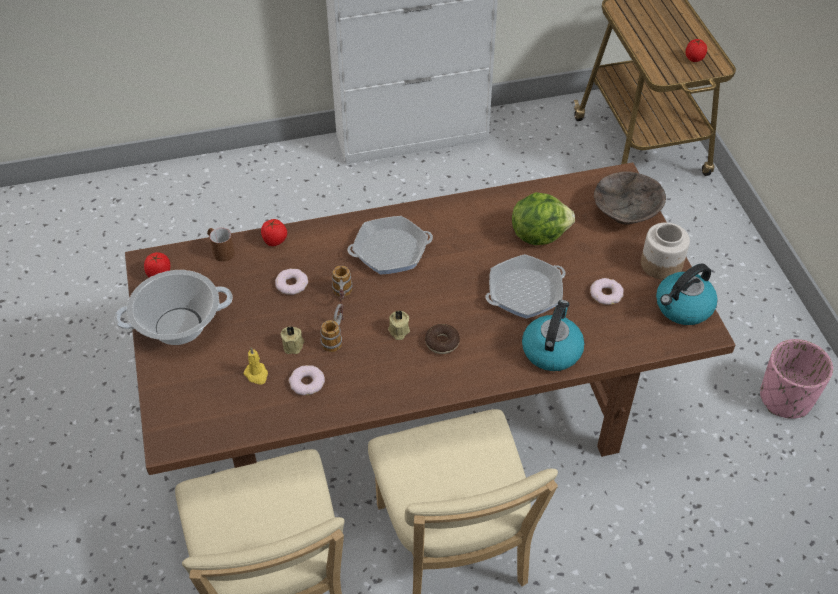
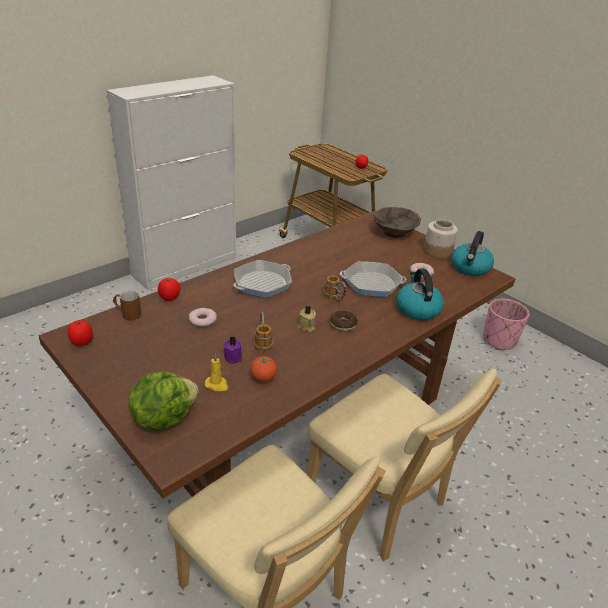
camera: 30 degrees left, 15 degrees down
(179, 325) = (123, 371): cooking pot -> none
(294, 345) = (233, 357): beige candle -> purple candle
(307, 383) = (263, 378): donut -> tomato
(342, 296) = (248, 317): mug -> mug (335, 300)
(525, 292) = (372, 283): frying pan -> frying pan turned 60 degrees clockwise
(538, 234) = (353, 253): lettuce -> lettuce (163, 417)

